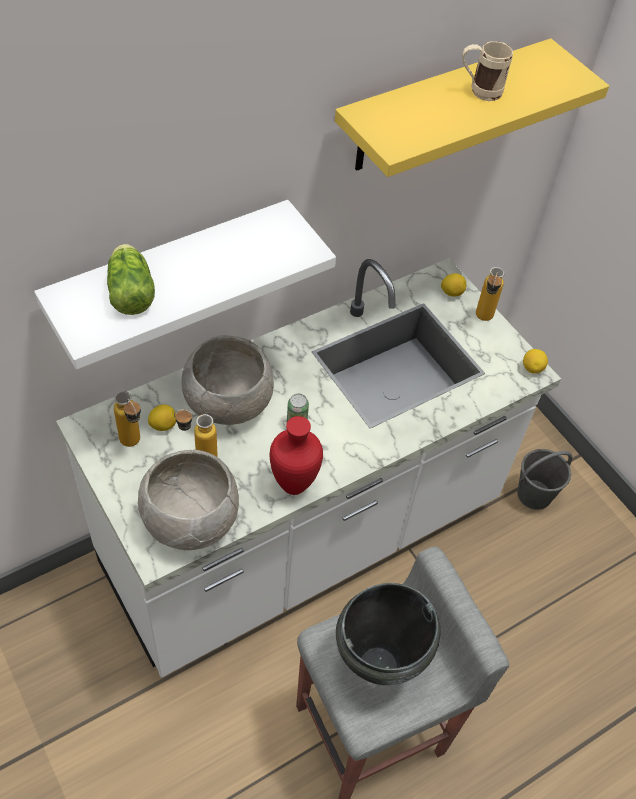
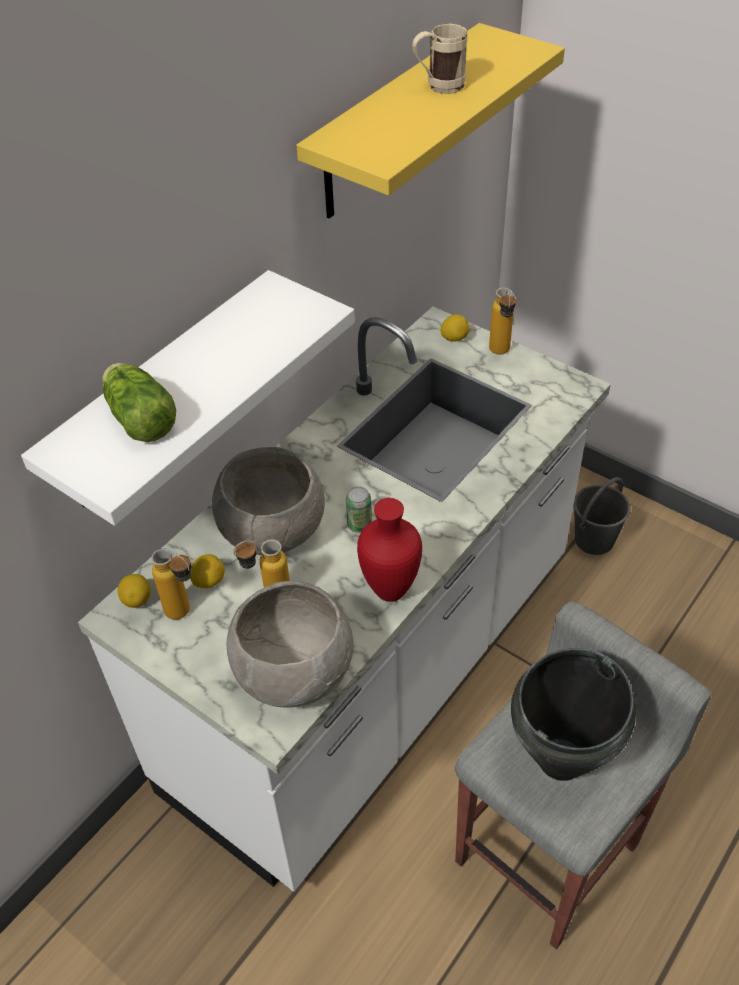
camera: 15 degrees left, 5 degrees down
(532, 368) = (576, 383): lemon -> lemon (137, 600)

